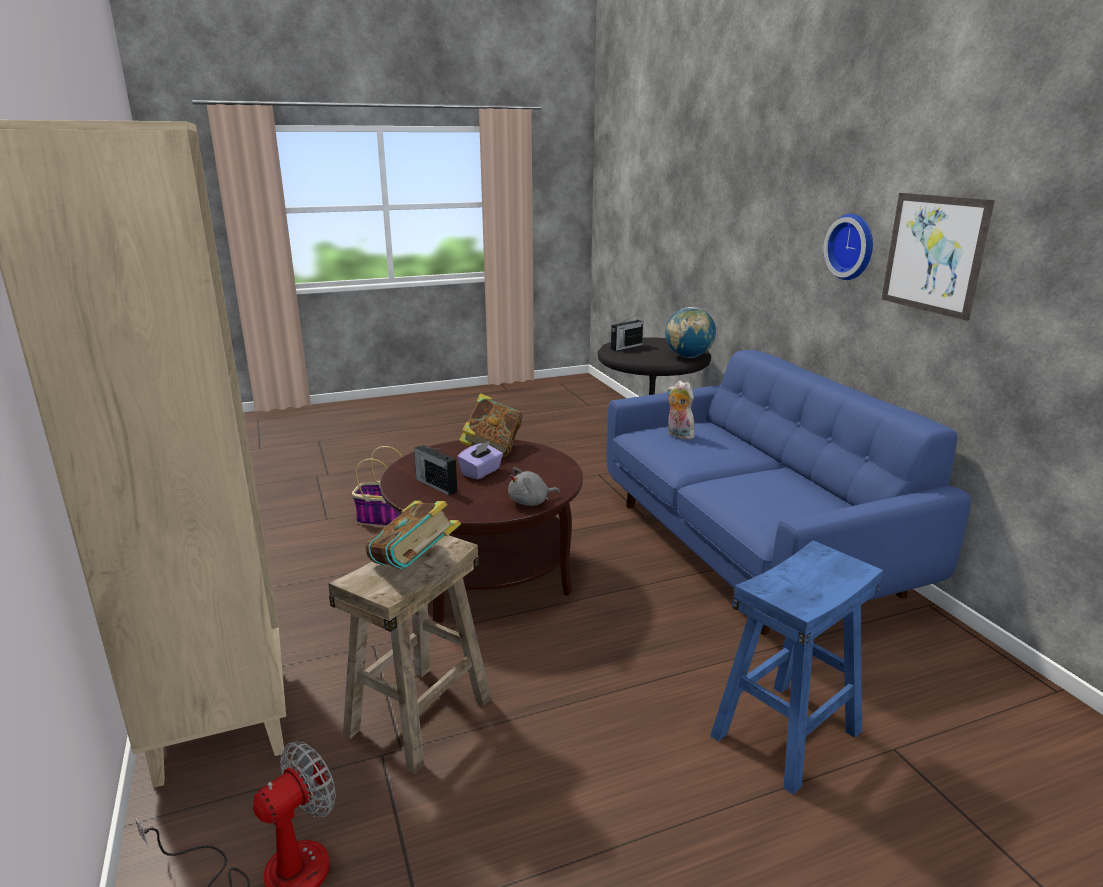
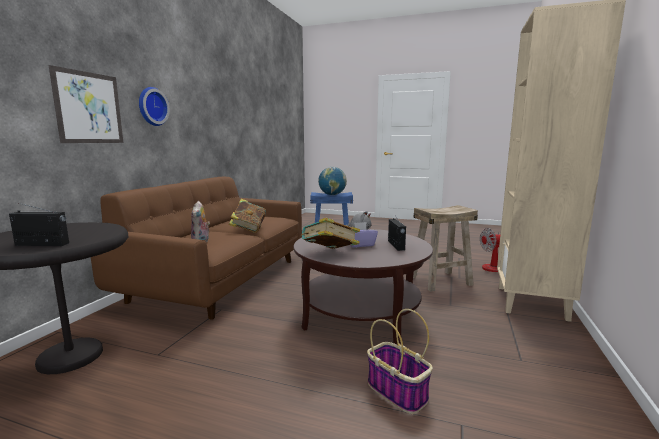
camera: 140 degrees left, 10 degrees down
(414, 566) = (442, 210): book -> book (248, 229)
(688, 356) = (74, 225): globe -> globe (332, 195)
(750, 547) = (220, 279): blue sofa -> brown sofa
(934, 254) = (190, 108): picture -> picture (89, 108)

